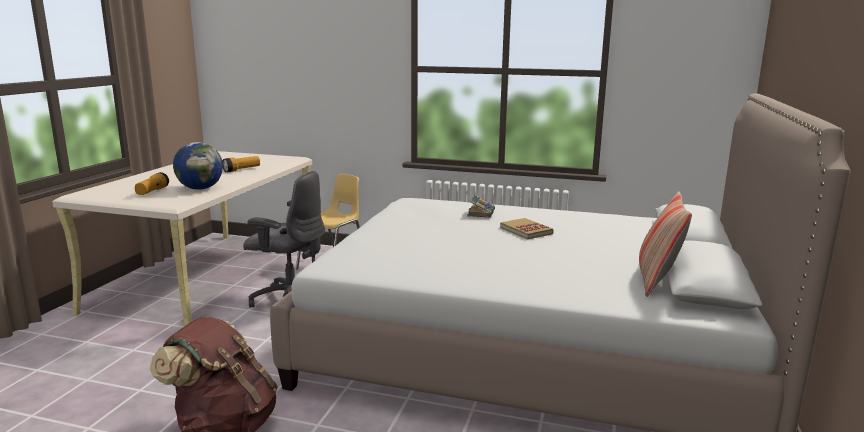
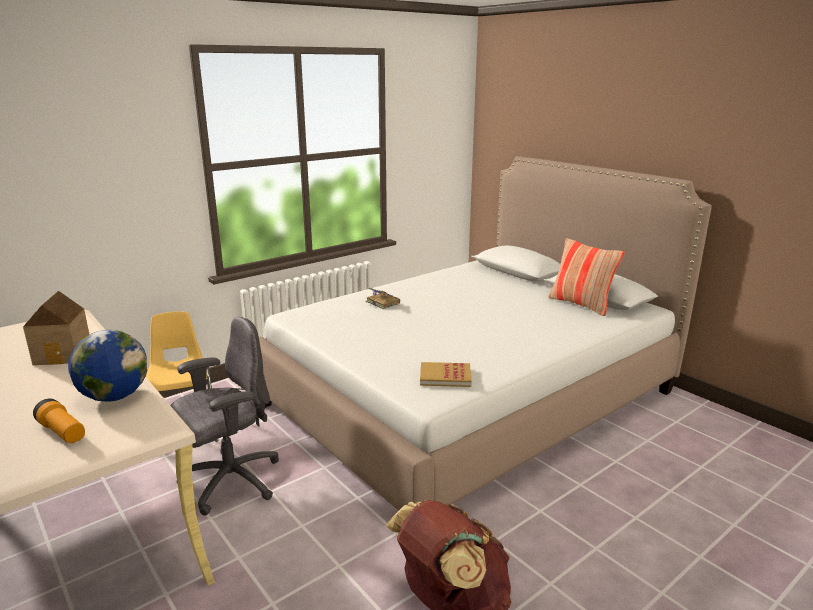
camera: 55 degrees left, 5 degrees up
(242, 170) = (66, 354): flashlight -> toy house
(526, 230) = (445, 303): book -> book (445, 376)

